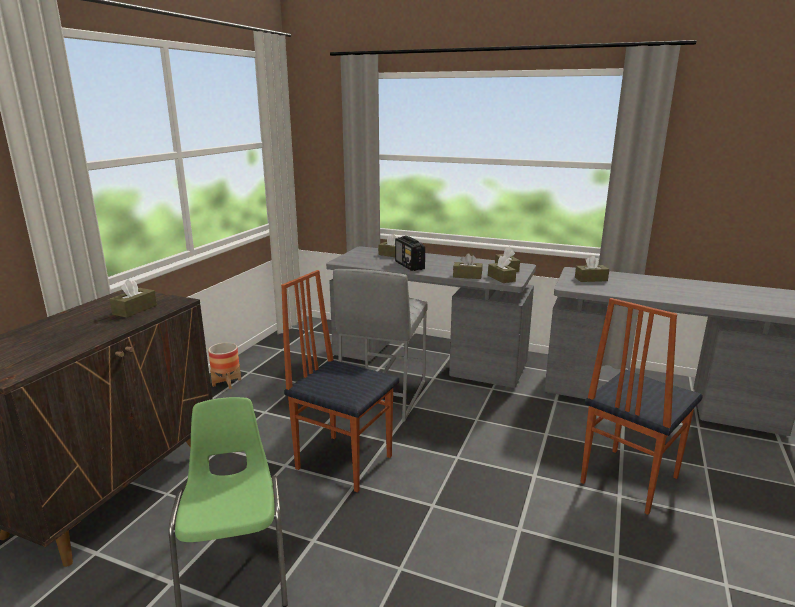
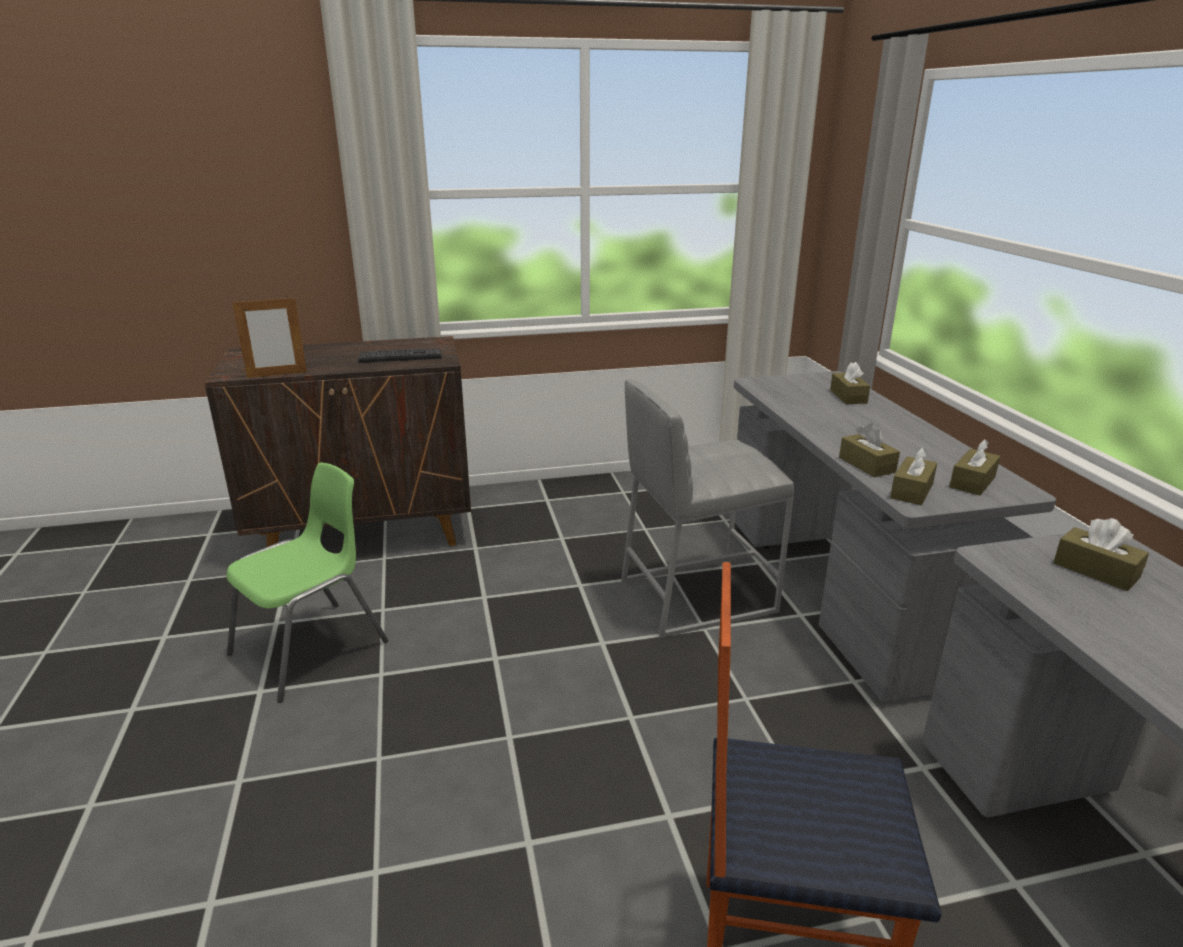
camera: 55 degrees right, 5 degrees up
(65, 356) = (277, 374): none -> picture frame
(135, 310) = (401, 357): brown tissue box -> keyboard
(227, 382) = (586, 491): planter -> none
(344, 461) = (529, 631): chair -> none
(409, 265) = (827, 419): radio -> none

